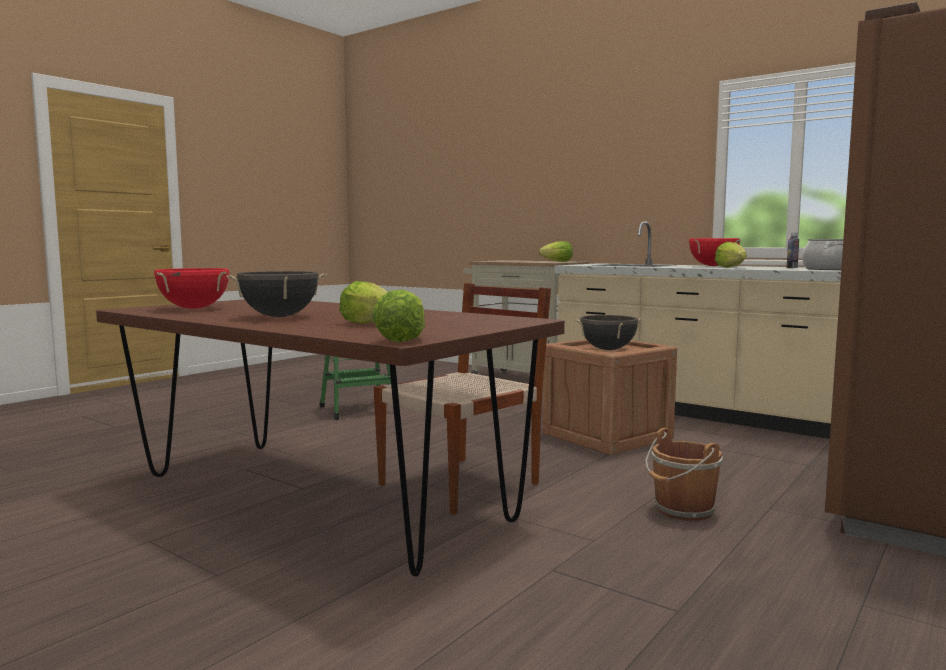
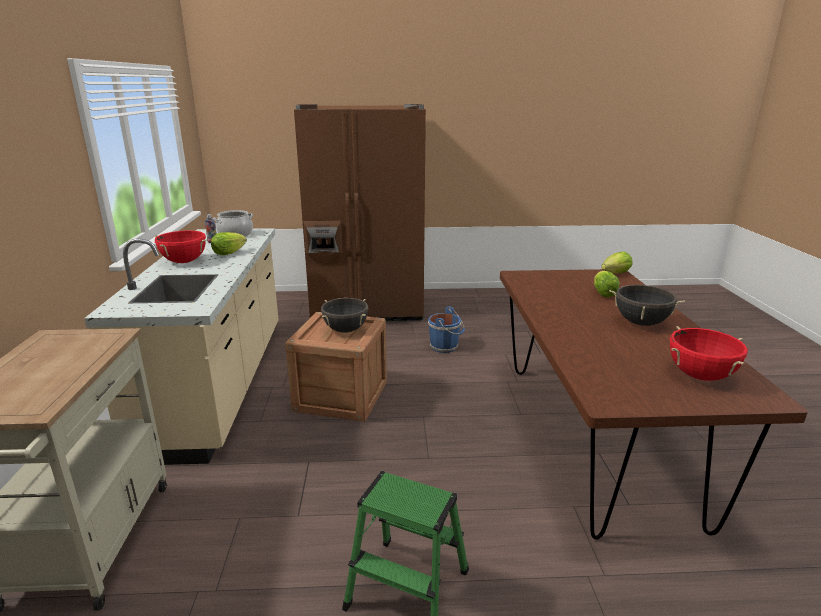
camera: 130 degrees left, 15 degrees up
(462, 484) = (502, 405): chair -> none
(557, 261) = (72, 341): lettuce -> none
(682, 510) = (445, 347): brown bucket -> blue bucket

